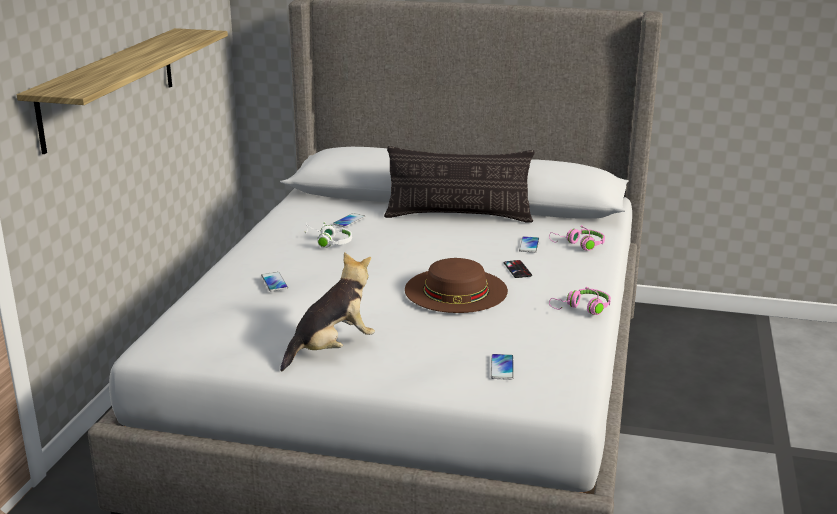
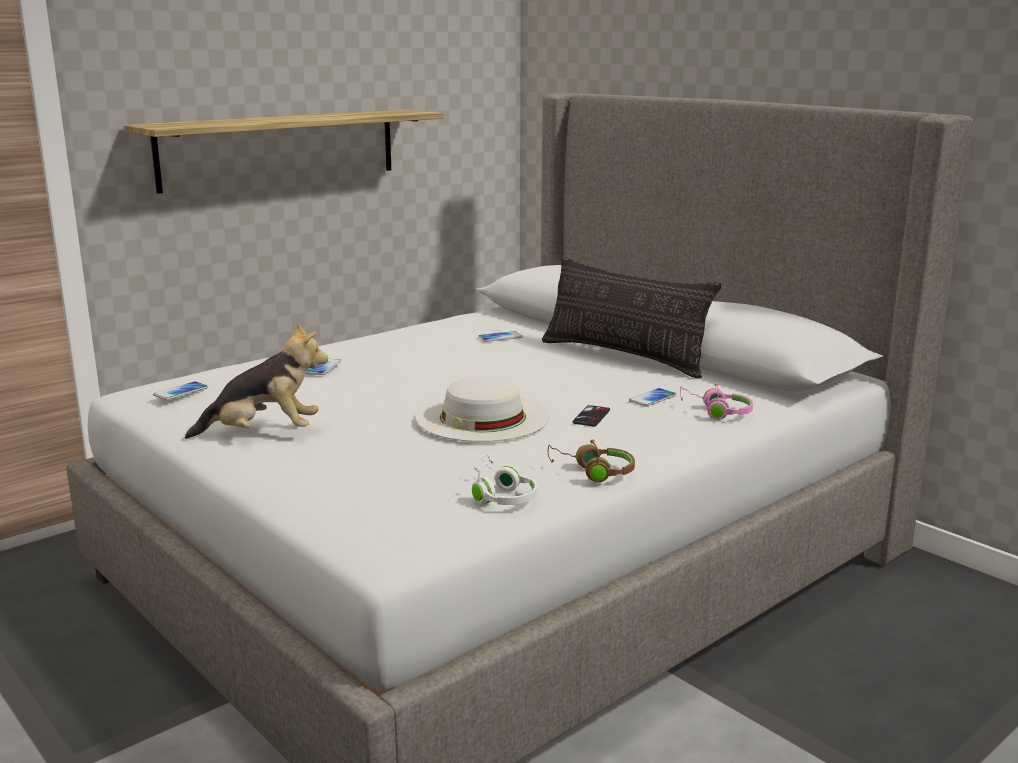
camera: 35 degrees right, 5 degrees down
(328, 242) = (442, 349): white headphones -> white headphones (500, 495)
(456, 290) = (482, 417): brown hat -> white hat
(502, 367) = (384, 499): phone -> phone (181, 392)
(582, 309) = (593, 472): pink headphones -> brown headphones

